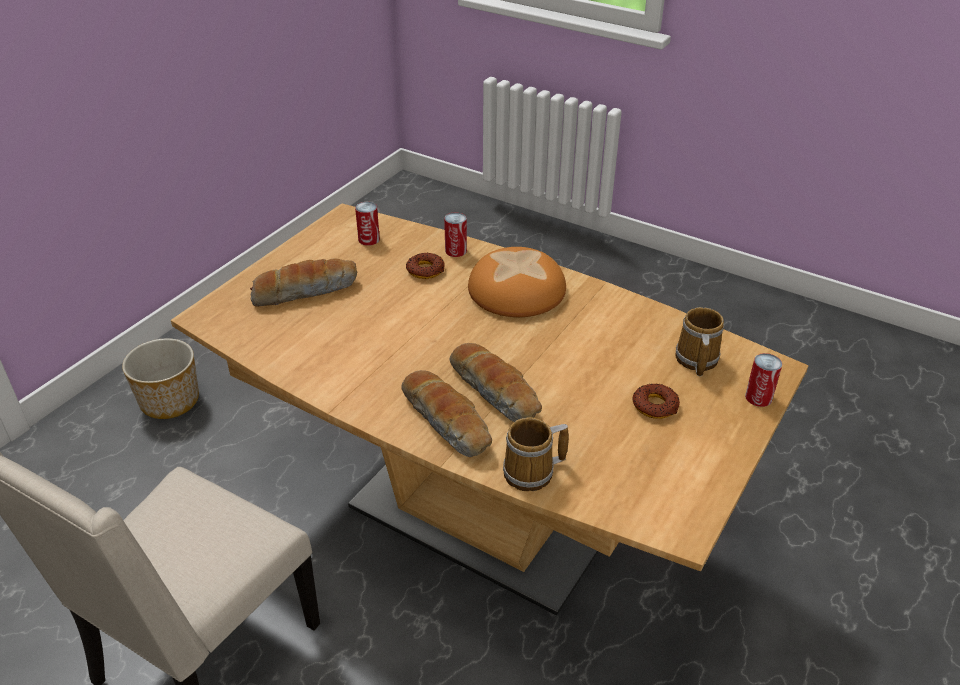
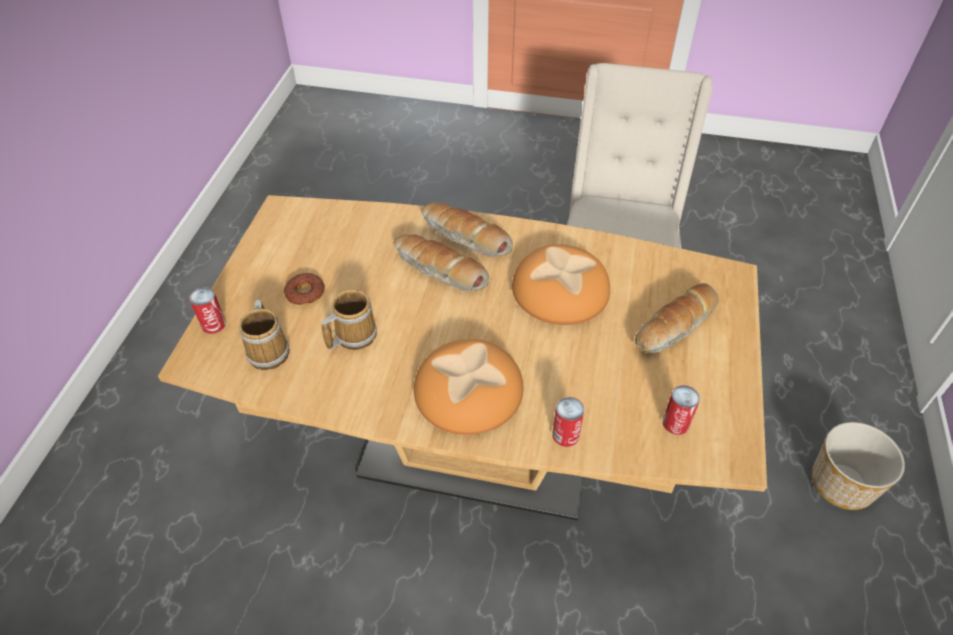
camera: 160 degrees right, 10 degrees up
(383, 343) = (559, 290): none -> bread
(425, 270) = (579, 392): donut -> none
(532, 473) = (389, 219): mug -> mug (352, 335)

